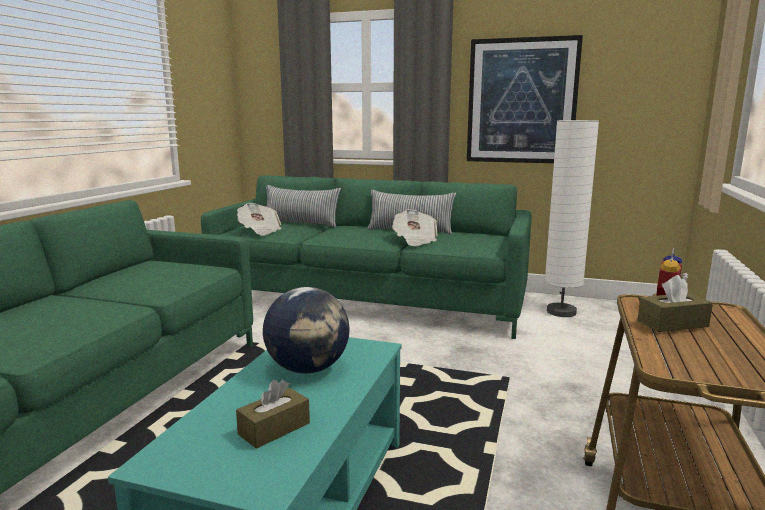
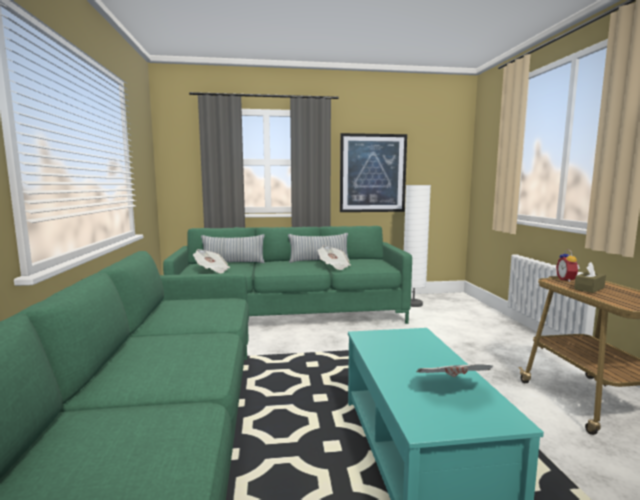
camera: 25 degrees left, 5 degrees down
(274, 429) = (451, 388): brown tissue box -> newspaper
(308, 369) = (404, 351): globe -> none

